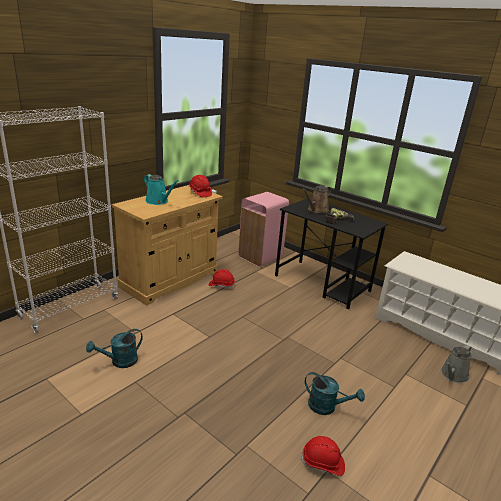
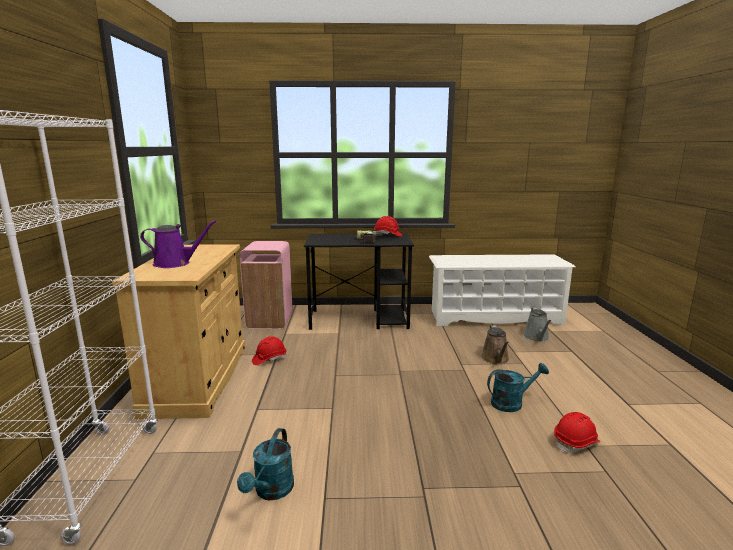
camera: 40 degrees left, 10 degrees down
(158, 201) = (175, 263): turquoise watering can -> purple watering can
(200, 193) = (208, 247): red hard hat -> red hard hat (388, 235)
(316, 210) = (337, 238): brown watering can -> brown watering can (495, 359)

